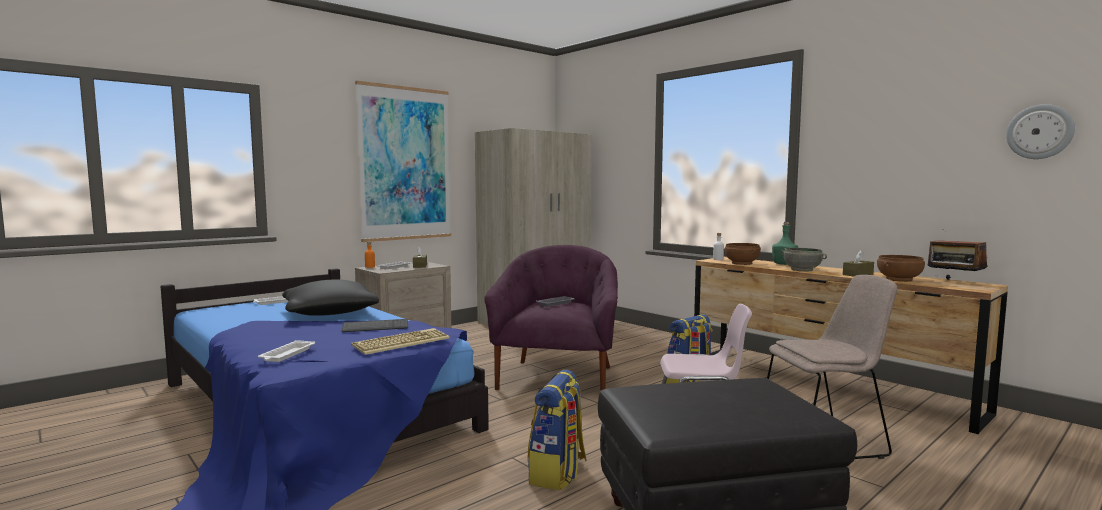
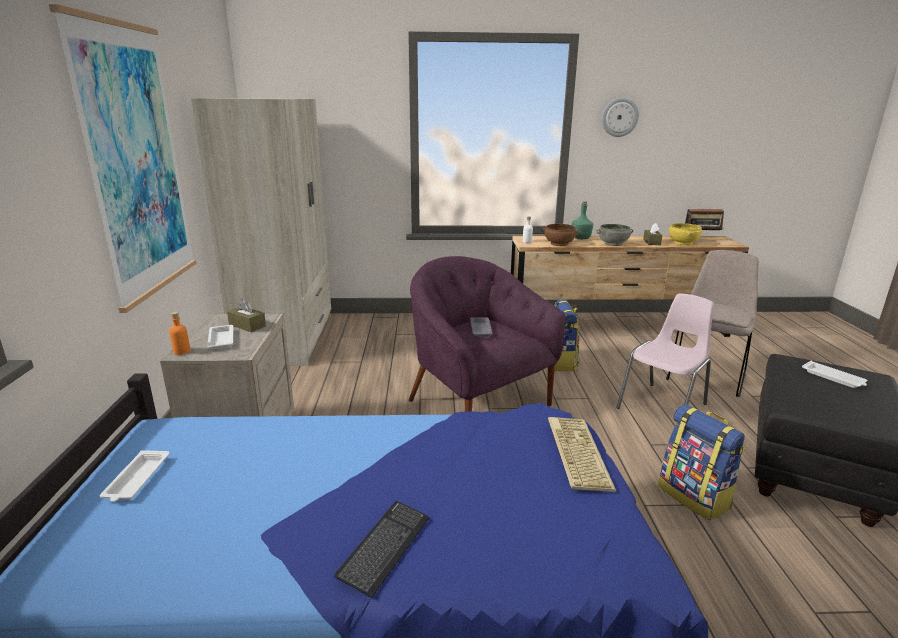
camera: 50 degrees left, 15 degrees up
(287, 355) = (567, 551): white tray -> white tray (833, 378)
(329, 313) = (307, 454): black pillow -> none
(375, 327) = (471, 447): keyboard -> keyboard (385, 547)
(899, 280) = (683, 243): brown bowl -> yellow bowl
(1039, 132) = (738, 128): wall clock -> wall clock (619, 117)

